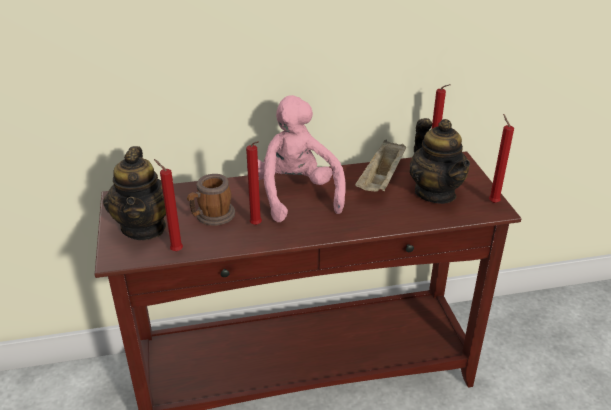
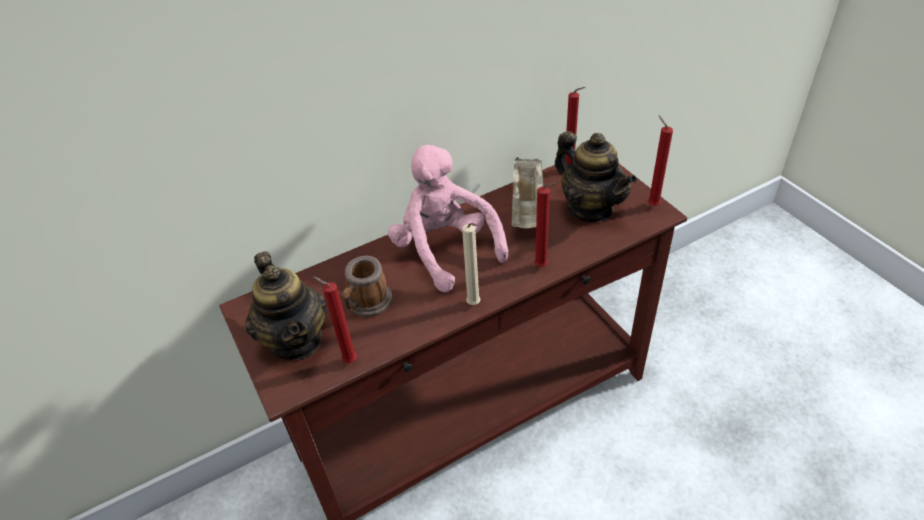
camera: 15 degrees left, 10 degrees up
(257, 226) = (423, 302): red candle -> red candle (543, 267)
(298, 238) = (474, 305): none -> beige candle

